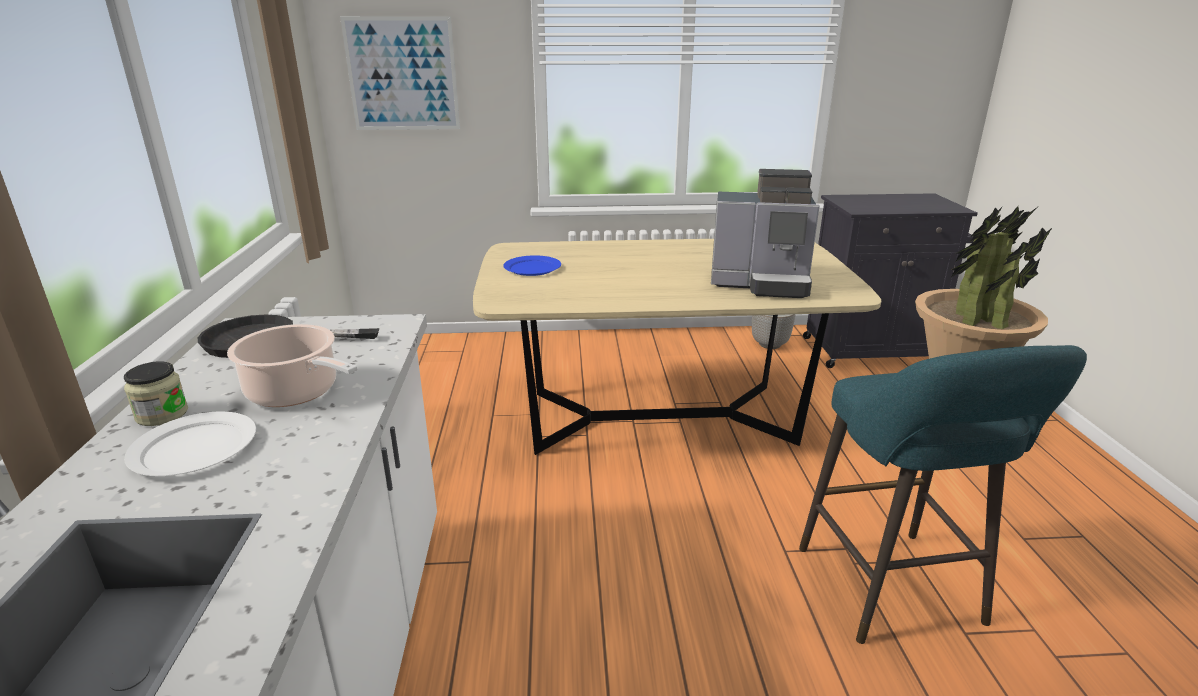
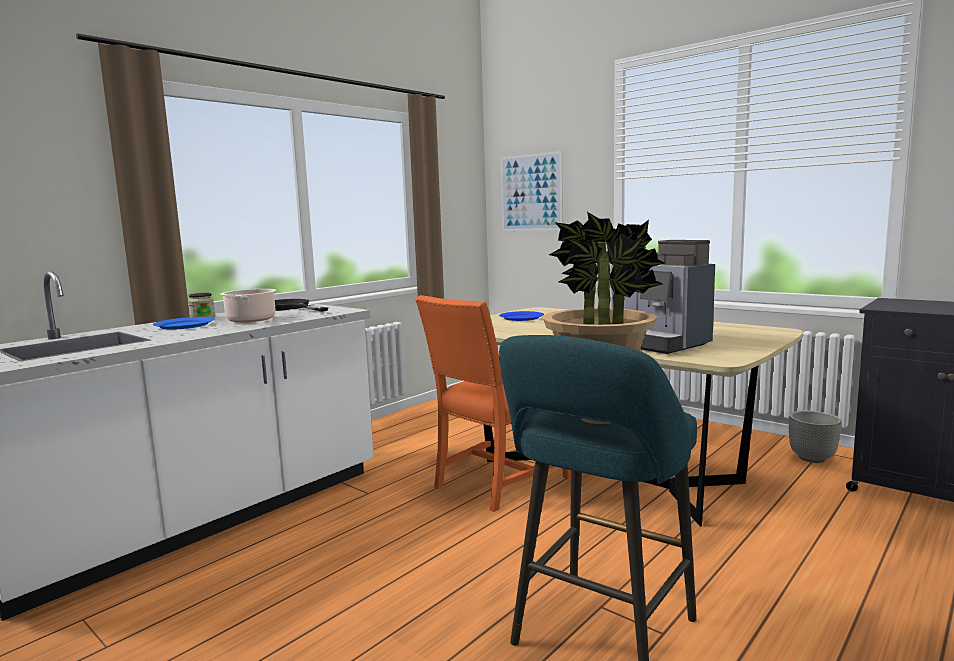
camera: 45 degrees right, 15 degrees down
(194, 449) = (184, 325): white plate -> blue plate
(585, 476) = (497, 482): none -> orange chair

